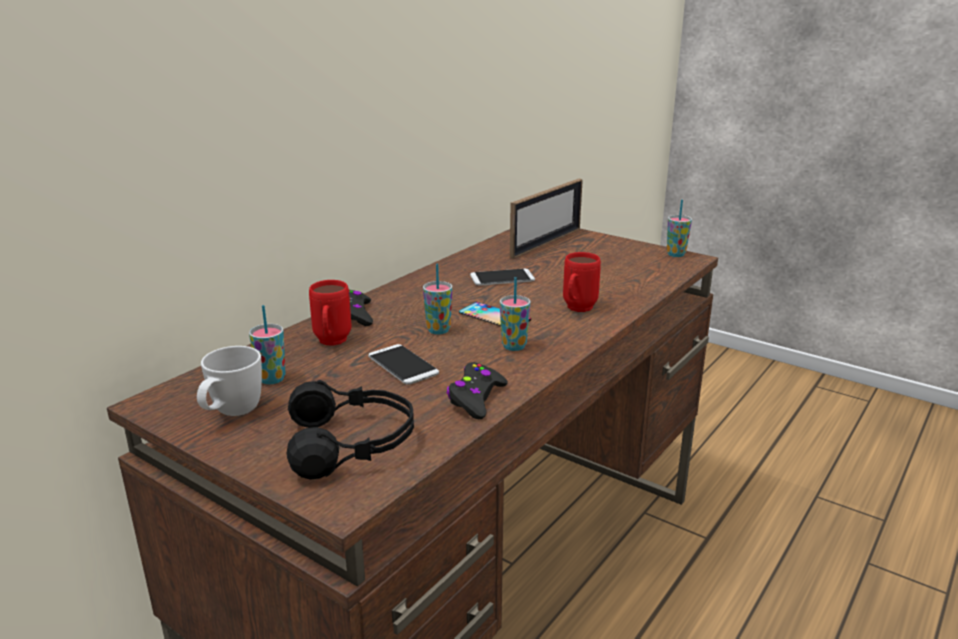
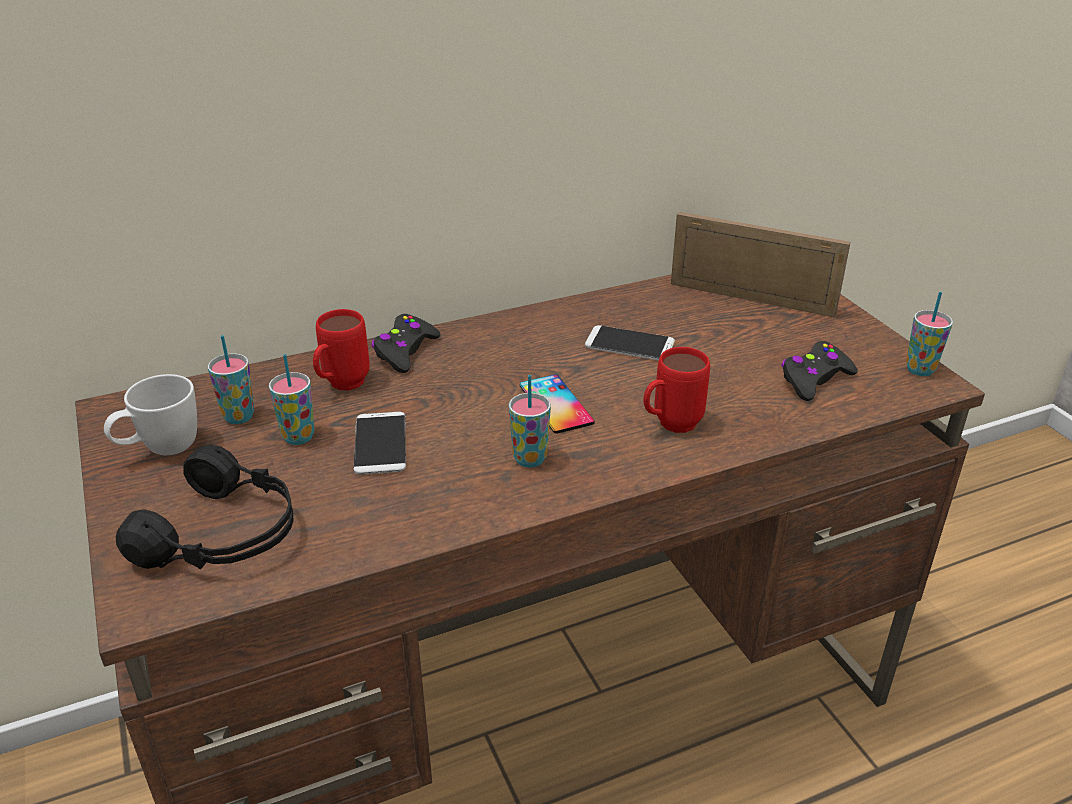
camera: 30 degrees right, 10 degrees up
(438, 330) = (470, 404): cup -> cup (298, 437)
(476, 398) = (406, 522): black game controller -> black game controller (814, 379)
(546, 242) = (751, 299): picture frame -> picture frame turned 135 degrees counterclockwise

